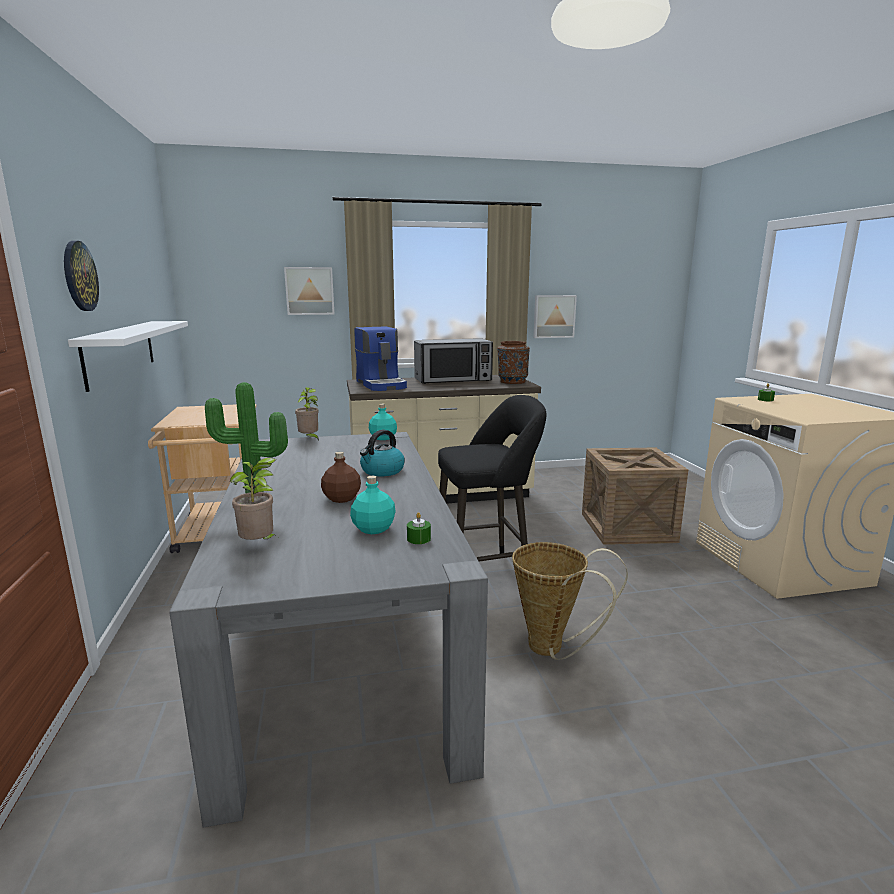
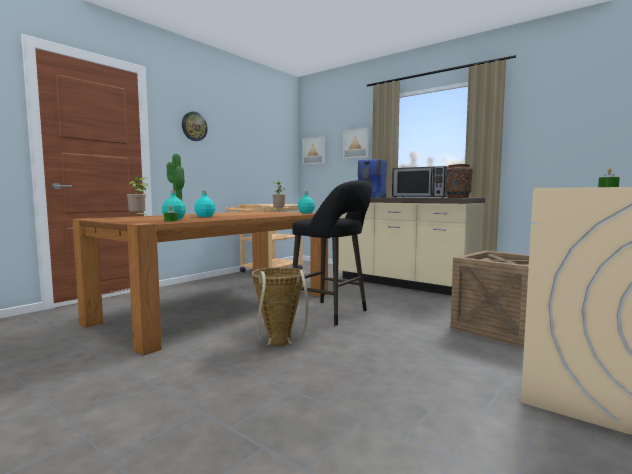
camera: 50 degrees right, 10 degrees down
(120, 351) = (223, 164): white shelf -> none
(341, 499) = (204, 216): brown bottle -> turquoise bottle
(341, 638) = (219, 307): grey dining table -> brown dining table
(382, 471) = (253, 215): kettle -> none
(553, 316) = (536, 149): picture -> picture (314, 151)

